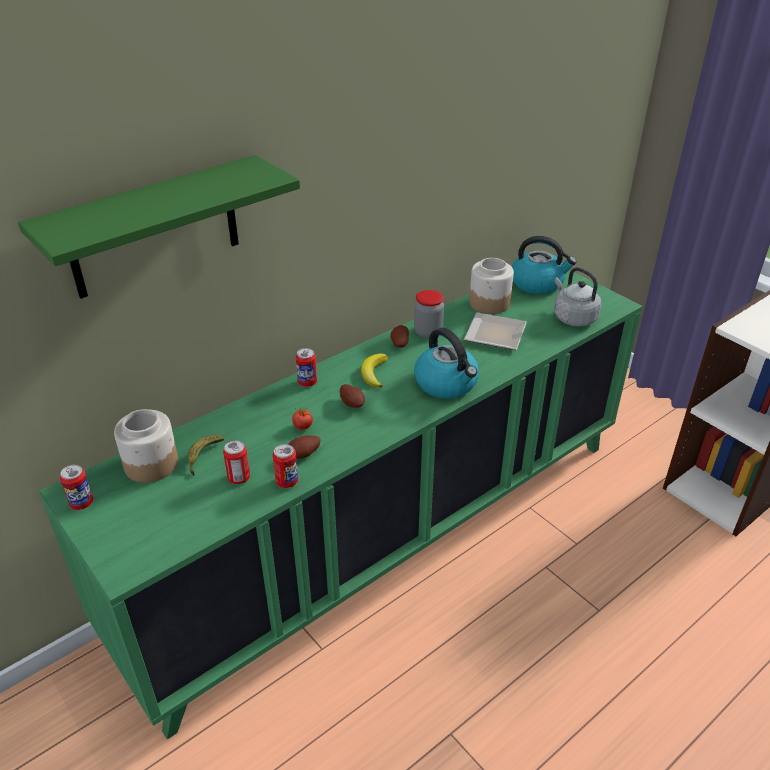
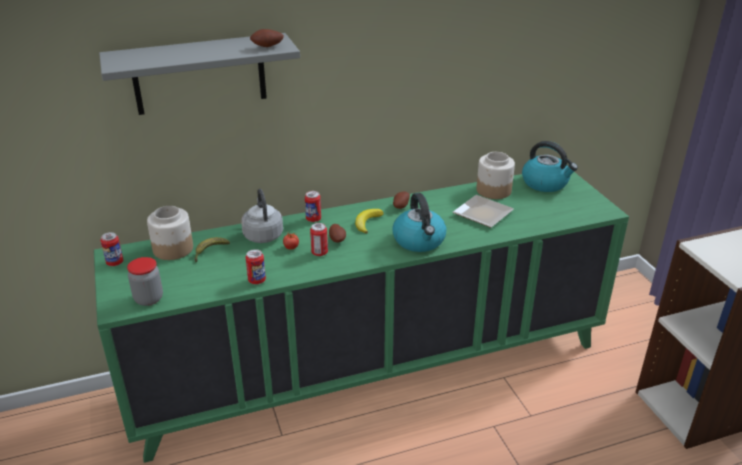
camera: 20 degrees right, 5 degrees down
(154, 228) = (199, 74): green shelf -> grey shelf
(239, 478) = (225, 270): can -> can (319, 253)
(304, 455) = (280, 266): potato -> potato (267, 47)
(428, 332) = (429, 202): jar -> jar (148, 299)
(573, 317) = (559, 213): grey kettle -> grey kettle (263, 234)

